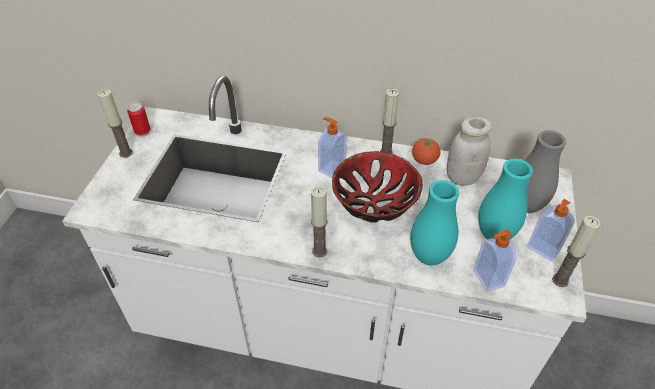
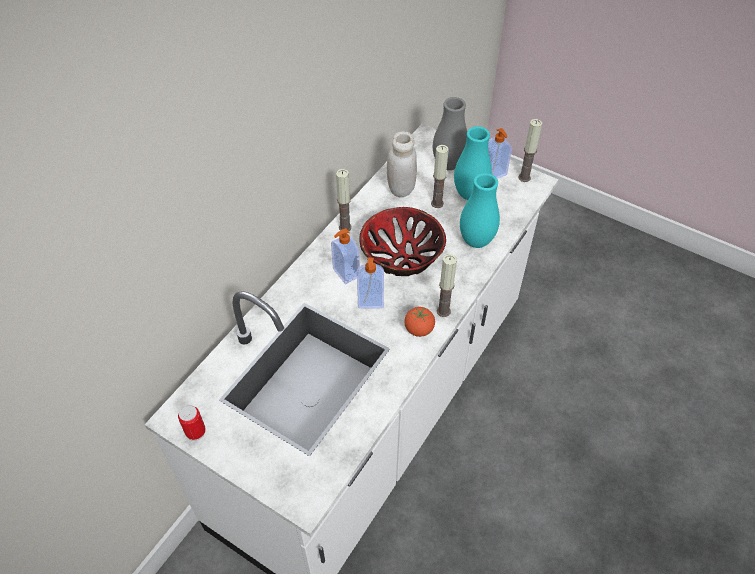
camera: 70 degrees left, 5 degrees up
(125, 153) = (226, 454): candle -> candle (437, 203)
(424, 160) = (369, 205): tomato -> tomato (419, 329)
(487, 278) = (509, 215): soap dispenser -> soap dispenser (370, 302)

